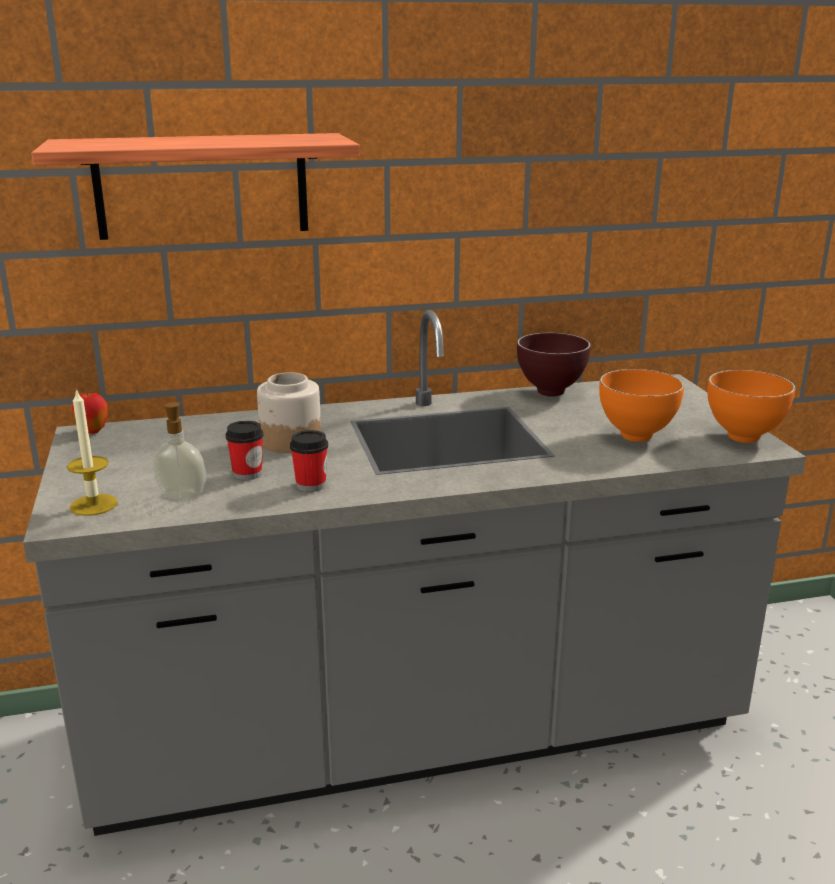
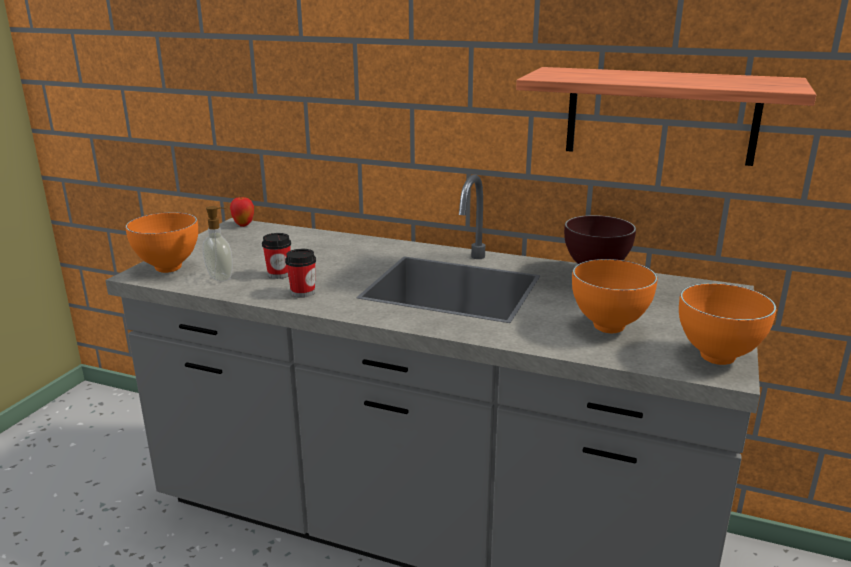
camera: 35 degrees right, 0 degrees up
(94, 505) = (170, 269): candle -> orange bowl
(202, 186) = (329, 53): shelf -> shelf (660, 115)
(290, 441) = (341, 260): jar -> none

